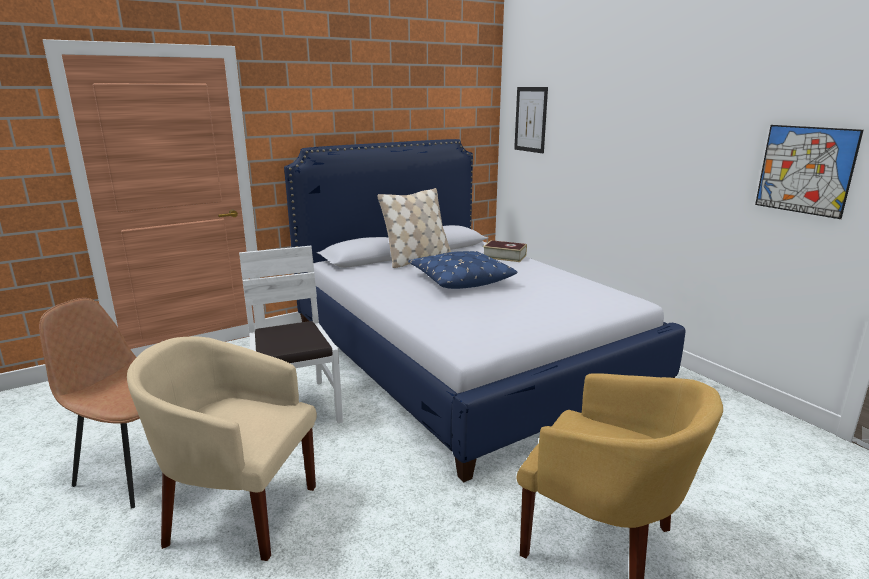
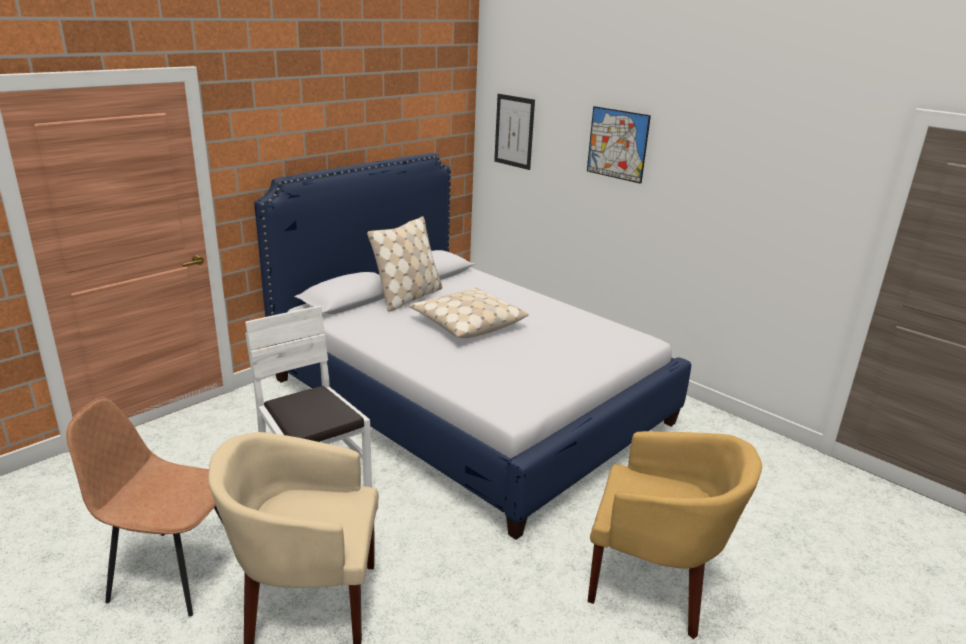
camera: 15 degrees left, 5 degrees up
(460, 279) = (467, 323): blue pillow -> beige pillow
(504, 256) = (499, 287): book -> none
(805, 170) = (796, 217): picture -> picture (617, 144)

